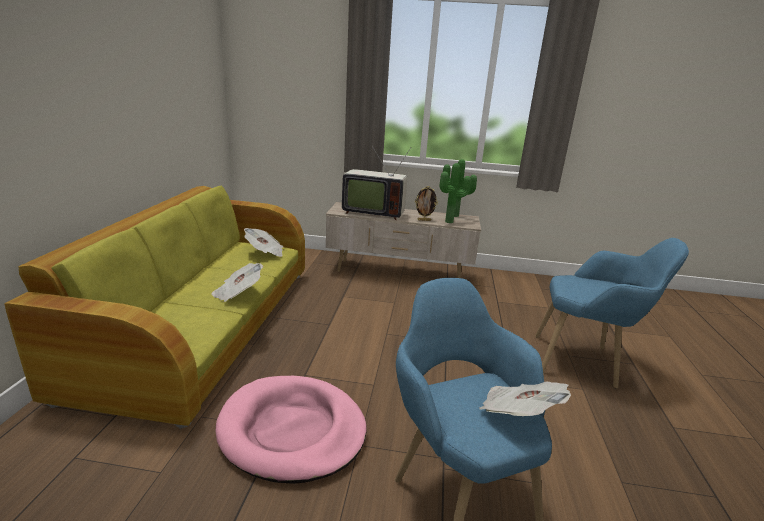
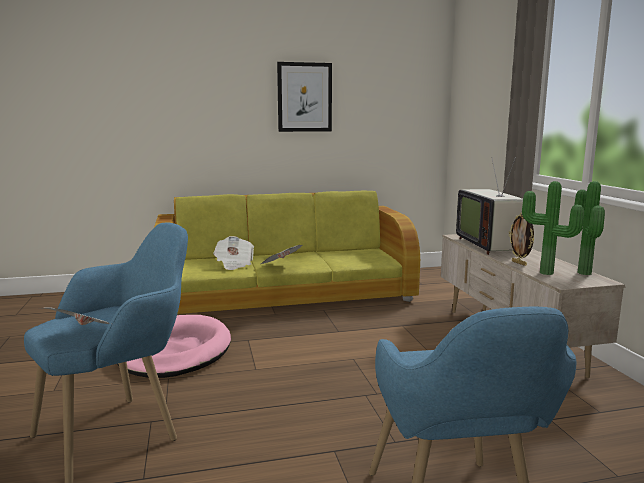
camera: 70 degrees right, 10 degrees down
(130, 81) = (304, 97): none -> picture
(265, 252) = (370, 257): newspaper -> newspaper (234, 264)

